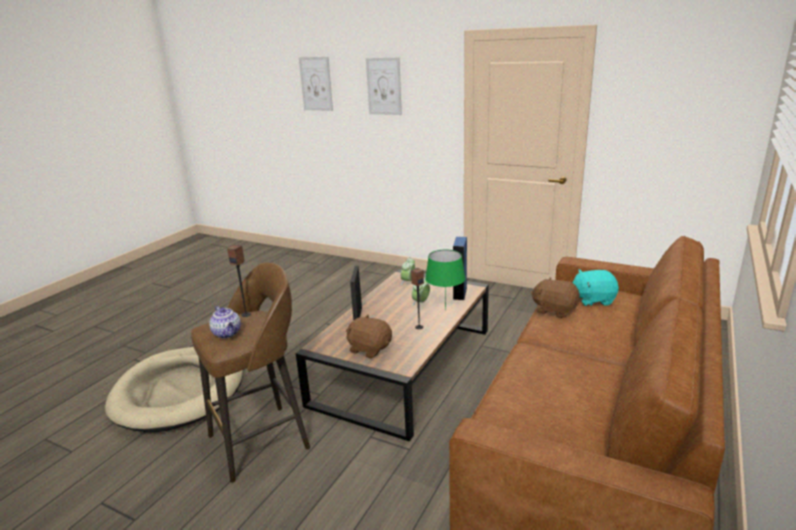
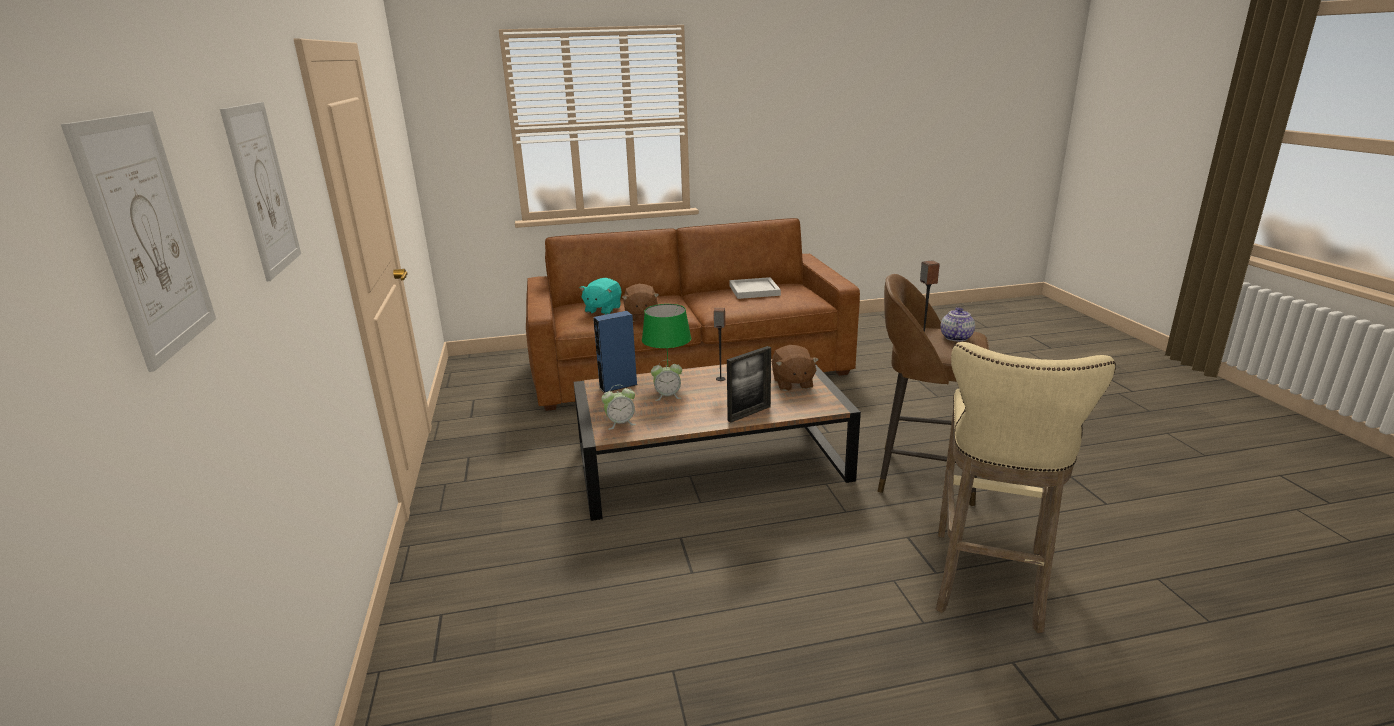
camera: 130 degrees left, 0 degrees up
(180, 391) = (988, 584): beige dog bed -> beige stool
(574, 394) = (753, 291): none -> white tray
(593, 300) = (602, 310): turquoise plush toy -> turquoise plush toy turned 60 degrees clockwise

